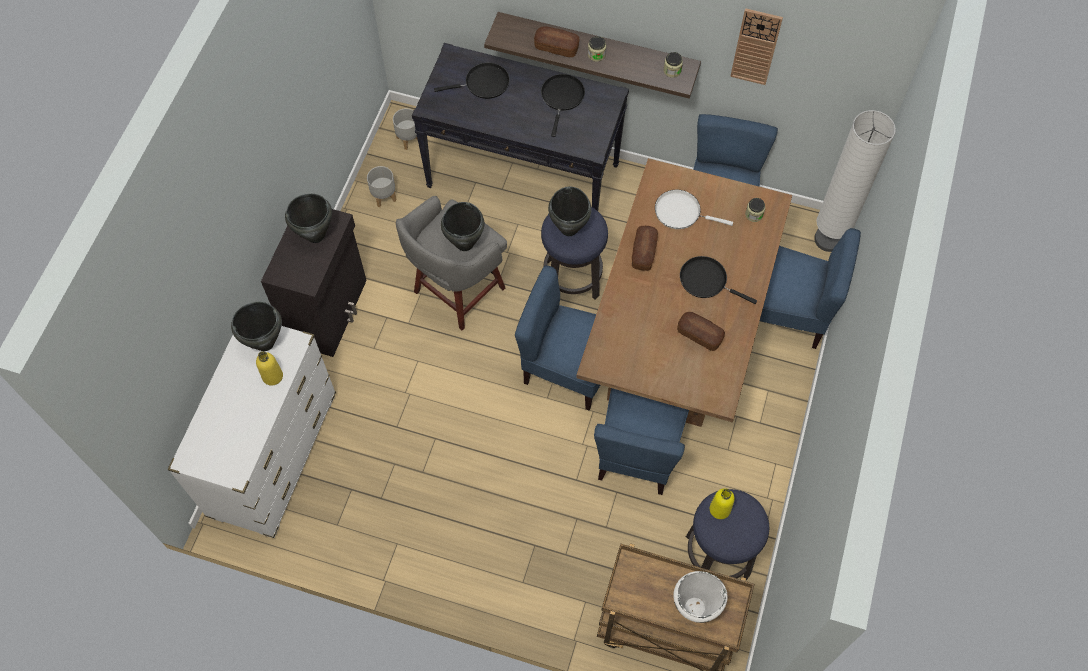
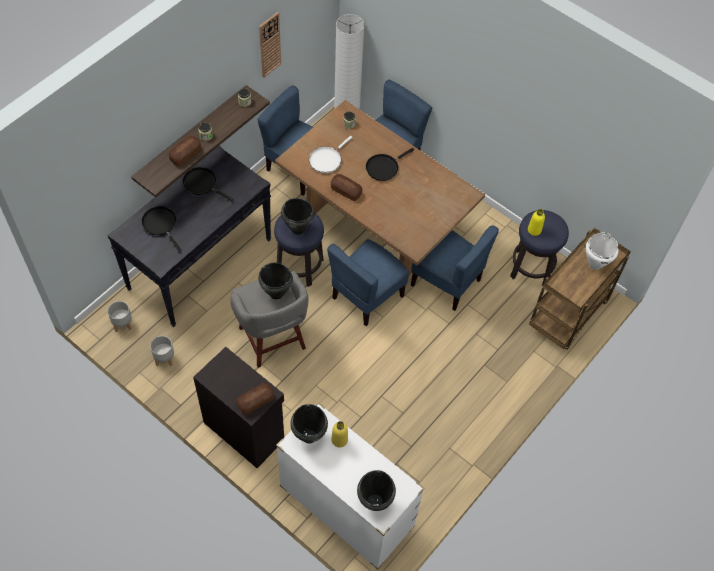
camera: 70 degrees left, 5 degrees down
(316, 236) = (231, 376): black cooking pot -> black cooking pot (375, 502)
(483, 84) = (161, 224): black frying pan -> black frying pan turned 45 degrees counterclockwise
(699, 335) = (420, 187): bread -> bread (255, 401)

